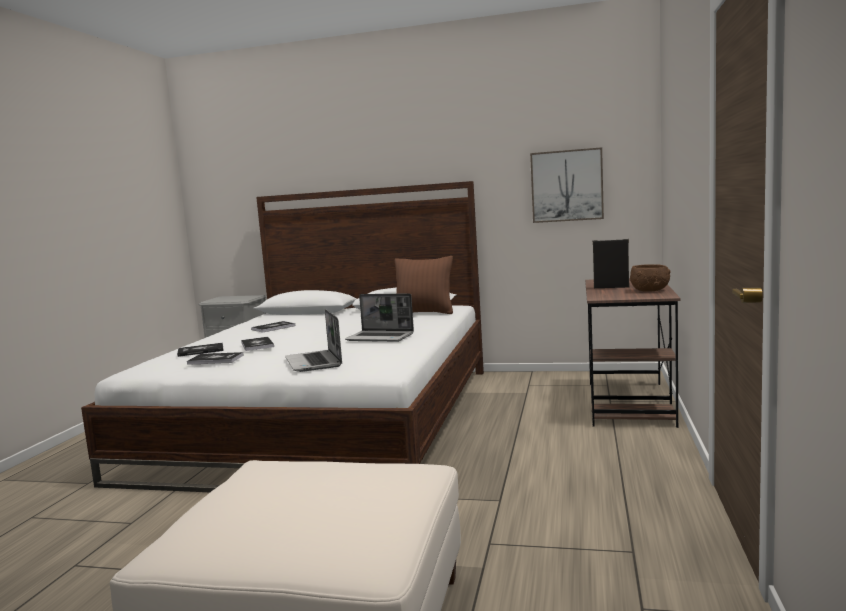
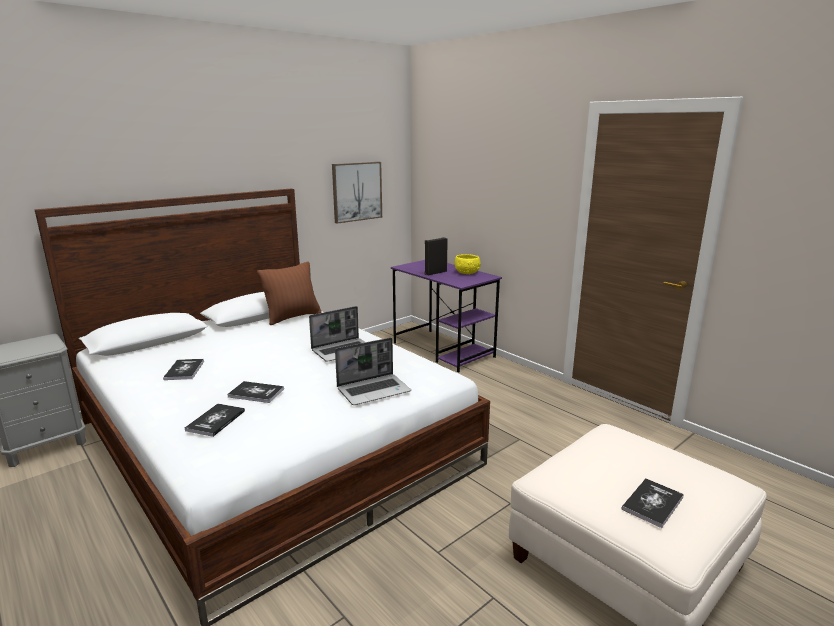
camera: 55 degrees left, 10 degrees up
(215, 360) = (276, 422): book -> book (652, 503)
(314, 362) = (374, 390): laptop -> laptop turned 45 degrees counterclockwise
(629, 403) = (443, 350): brown desk -> purple desk
(650, 290) = (467, 272): brown bowl -> yellow bowl

